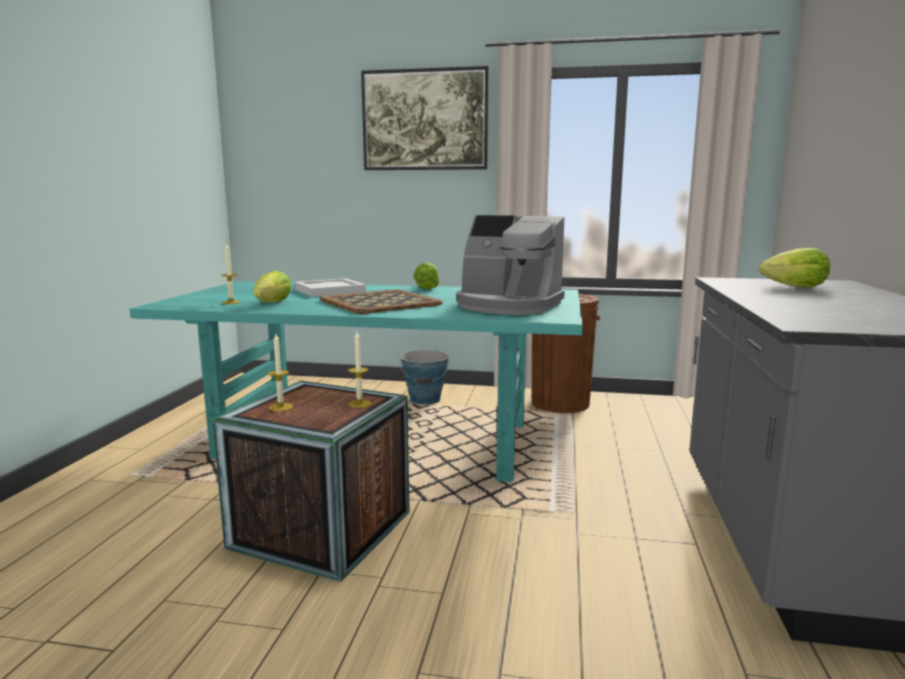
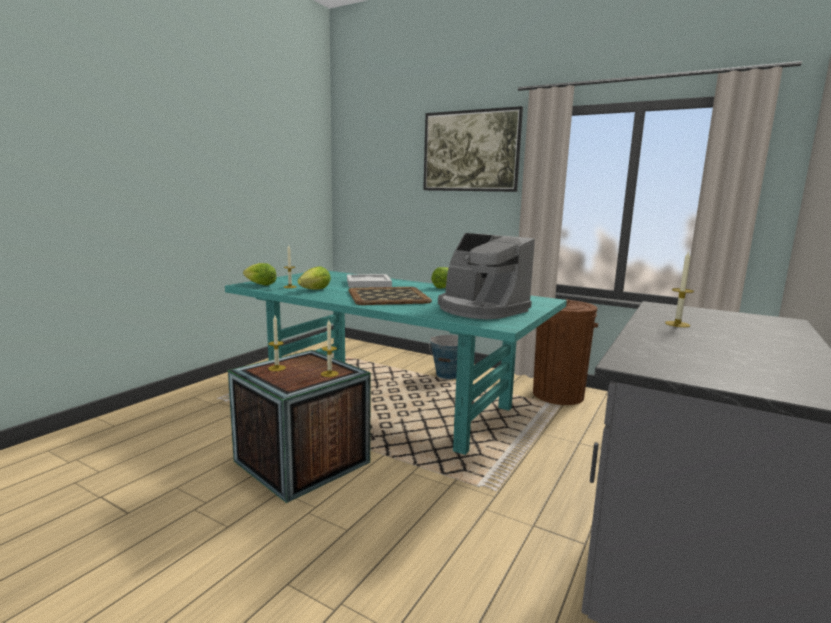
camera: 20 degrees right, 0 degrees up
(768, 292) = (677, 324): none -> candle
(795, 287) = (720, 322): lettuce -> lettuce (260, 285)

